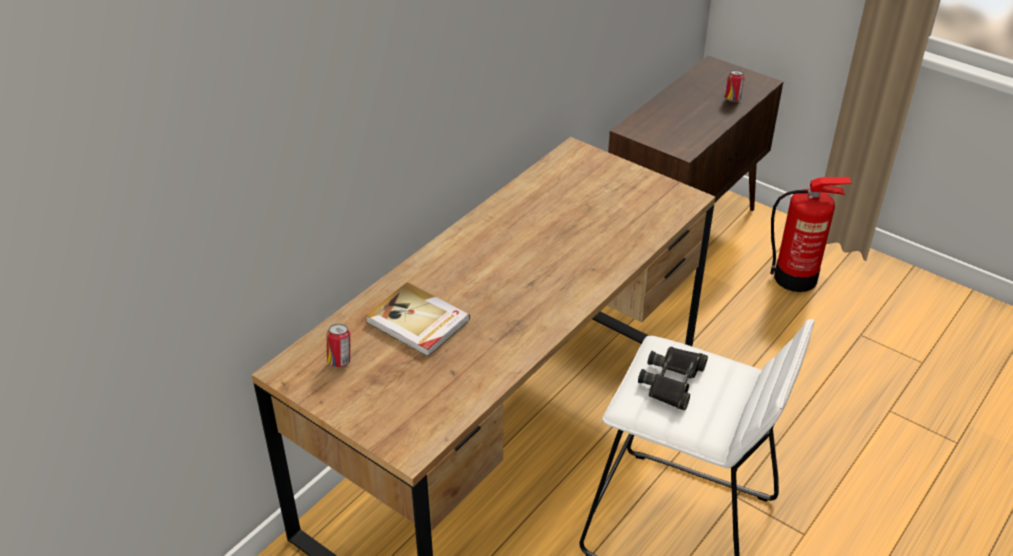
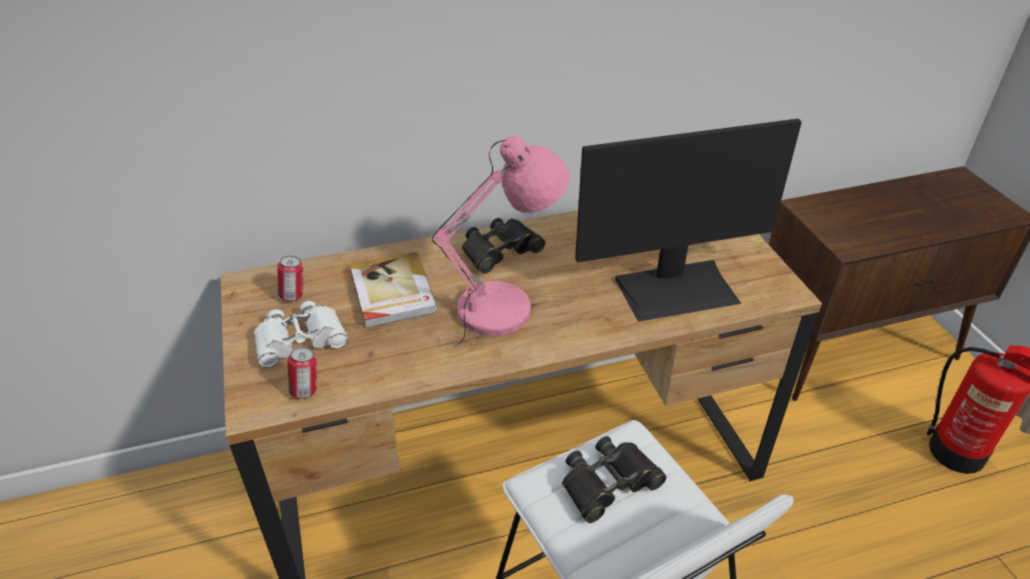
camera: 35 degrees right, 0 degrees up
(386, 389) = (300, 340): none -> white binoculars
(464, 253) = (500, 250): none -> black binoculars
(514, 295) = (504, 309): none -> pink table lamp
(617, 227) = (676, 289): none -> monitor
(732, 99) = (955, 217): can -> can (306, 390)

